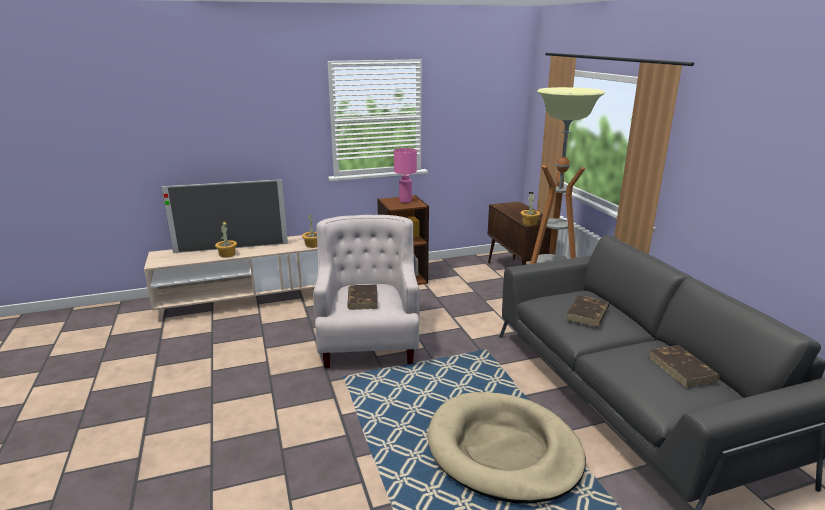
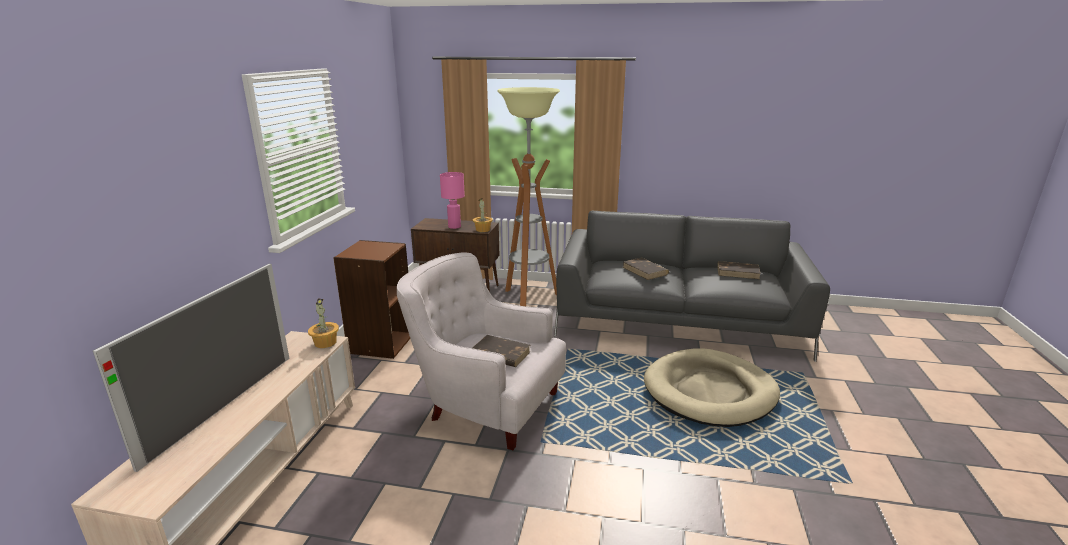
camera: 60 degrees left, 0 degrees up
(227, 254) = (244, 415): potted plant -> none
(405, 201) = (371, 248): pink table lamp -> pink table lamp (454, 227)

